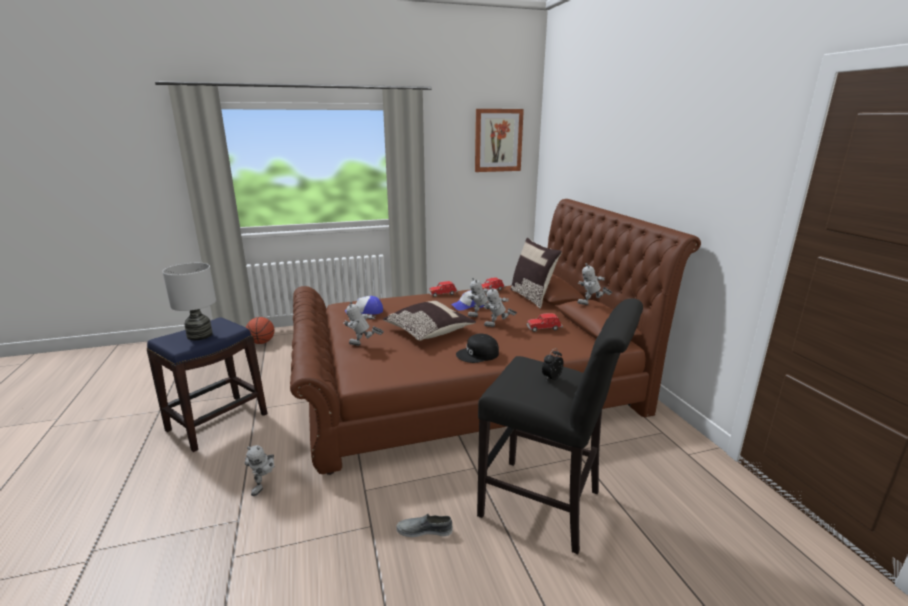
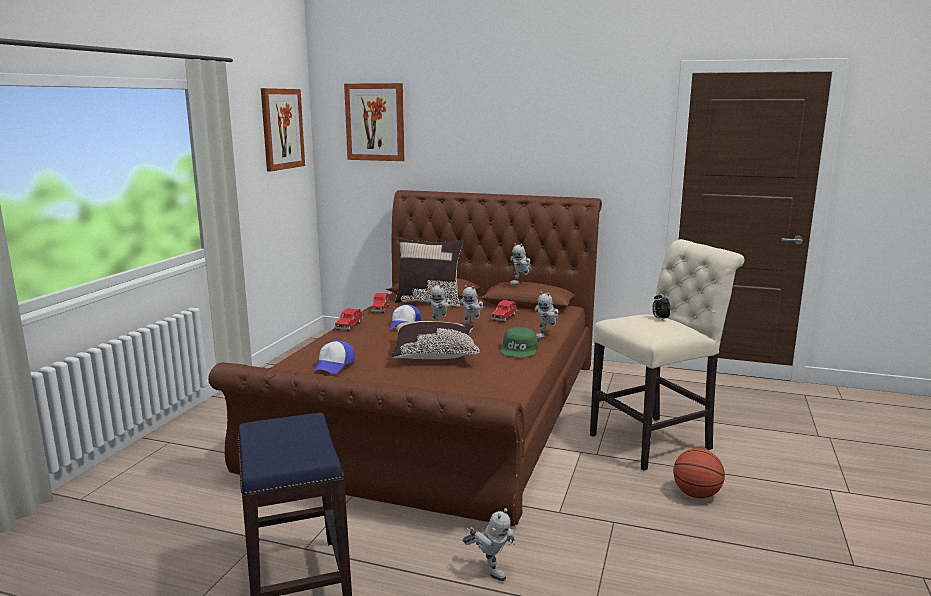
camera: 55 degrees left, 5 degrees down
(199, 335) = (294, 442): grey table lamp -> none
(262, 342) = (97, 507): basketball -> basketball (696, 494)
(363, 346) = (423, 386): toy robot -> toy robot (547, 337)
(424, 530) = (640, 498): grey shoe -> none
(478, 354) = (519, 349): black cap -> green cap
(547, 507) = (656, 441): black stool -> beige stool
(567, 137) = (375, 122): none -> picture

